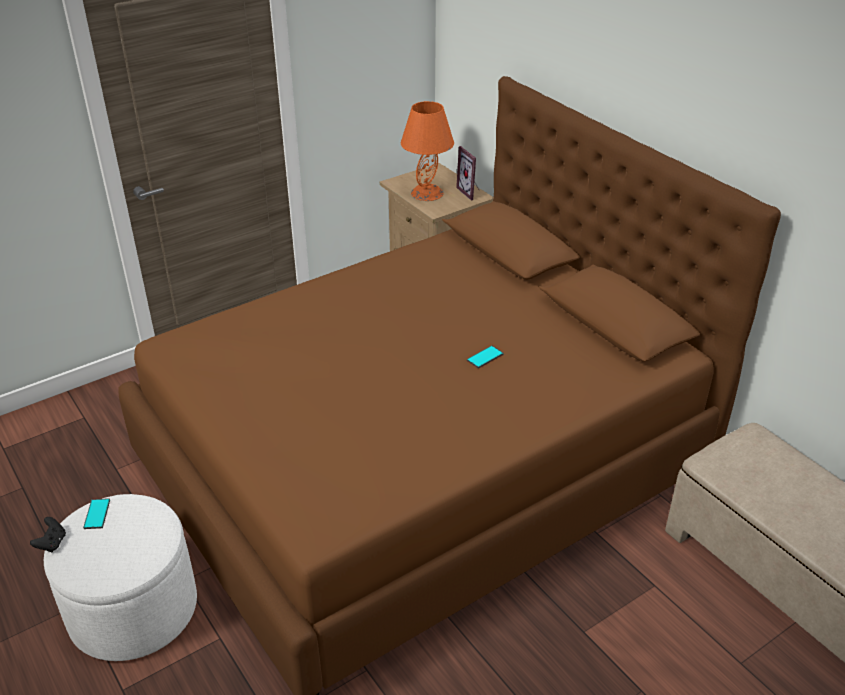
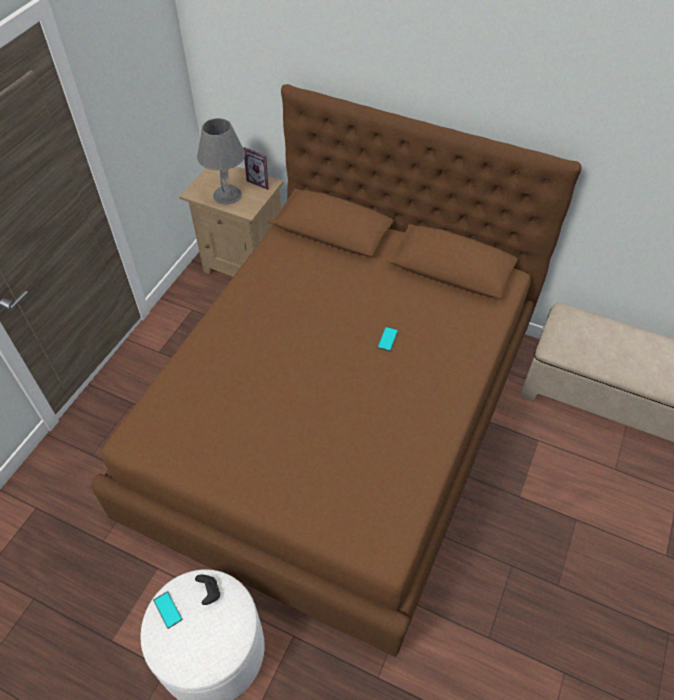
camera: 30 degrees left, 15 degrees up
(52, 543) = (152, 655): black game controller -> black game controller (209, 592)
(427, 193) = (227, 194): orange table lamp -> grey table lamp

